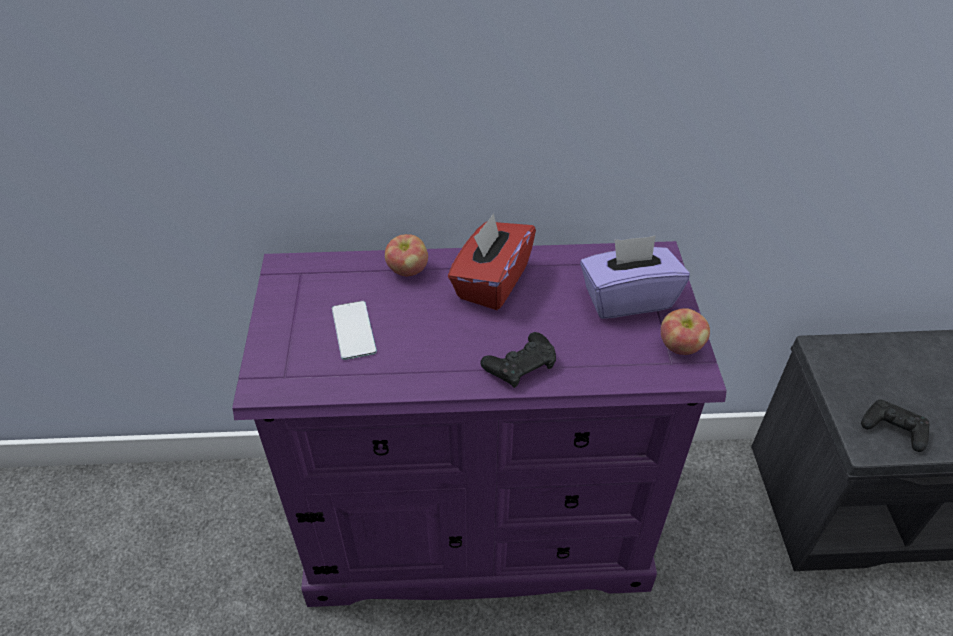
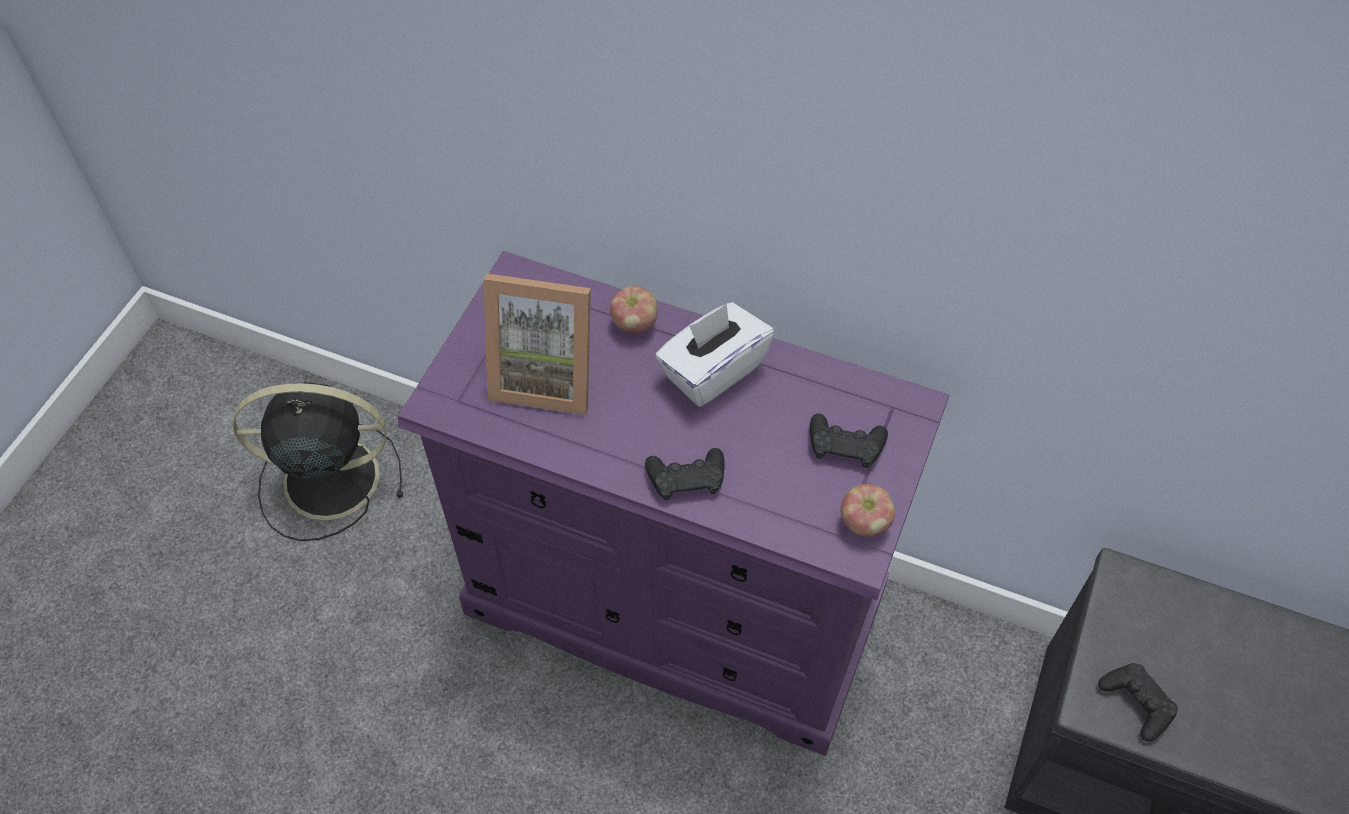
camera: 25 degrees right, 10 degrees up
(134, 544) = (327, 479): none -> black fan
(354, 330) = (546, 375): phone -> picture frame
(491, 282) = (712, 371): red tissue box -> white tissue box
(627, 298) = (845, 445): purple tissue box -> black game controller

